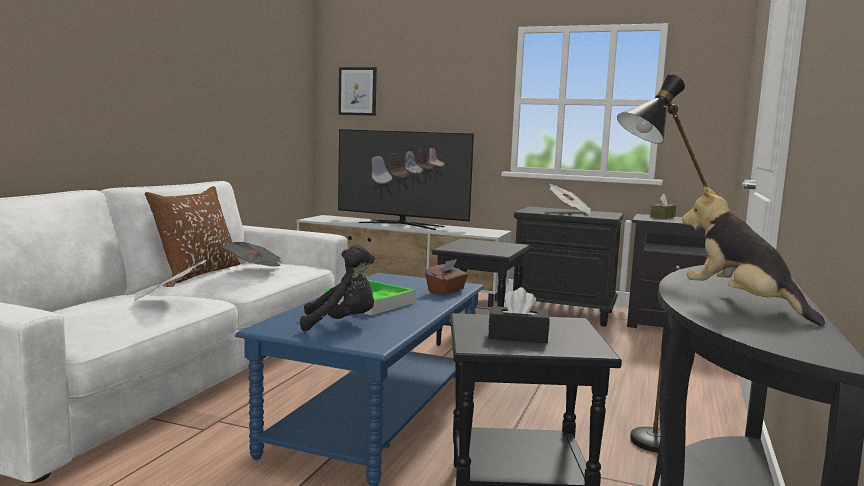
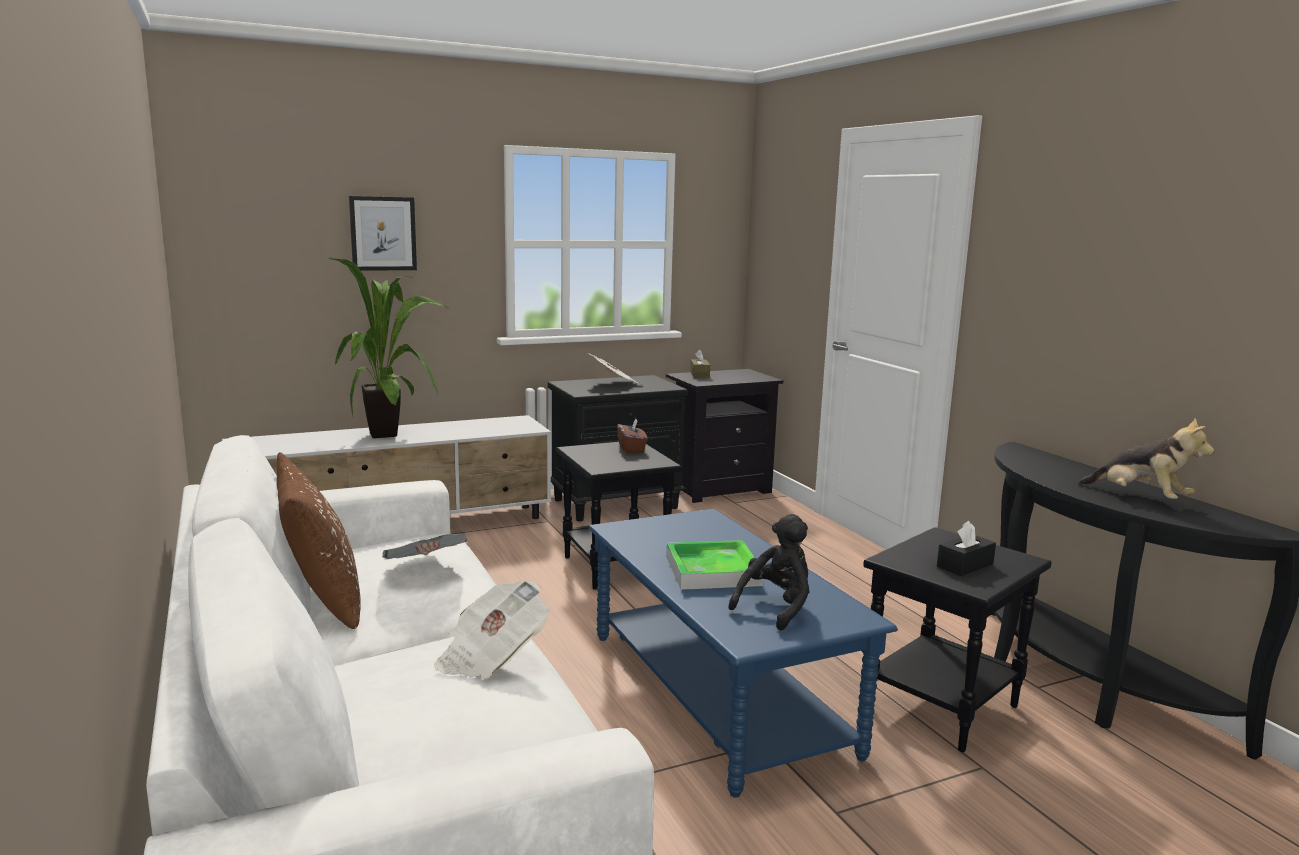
camera: 45 degrees left, 5 degrees up
(357, 91) = (252, 231): picture -> picture (383, 233)
(401, 224) = (390, 434): television -> potted plant
(446, 291) = (719, 529): brown tissue box -> brown tissue box (632, 449)
(640, 445) = (915, 622): black floor lamp -> none
(742, 304) = (1140, 498): plush toy -> plush toy turned 150 degrees counterclockwise

